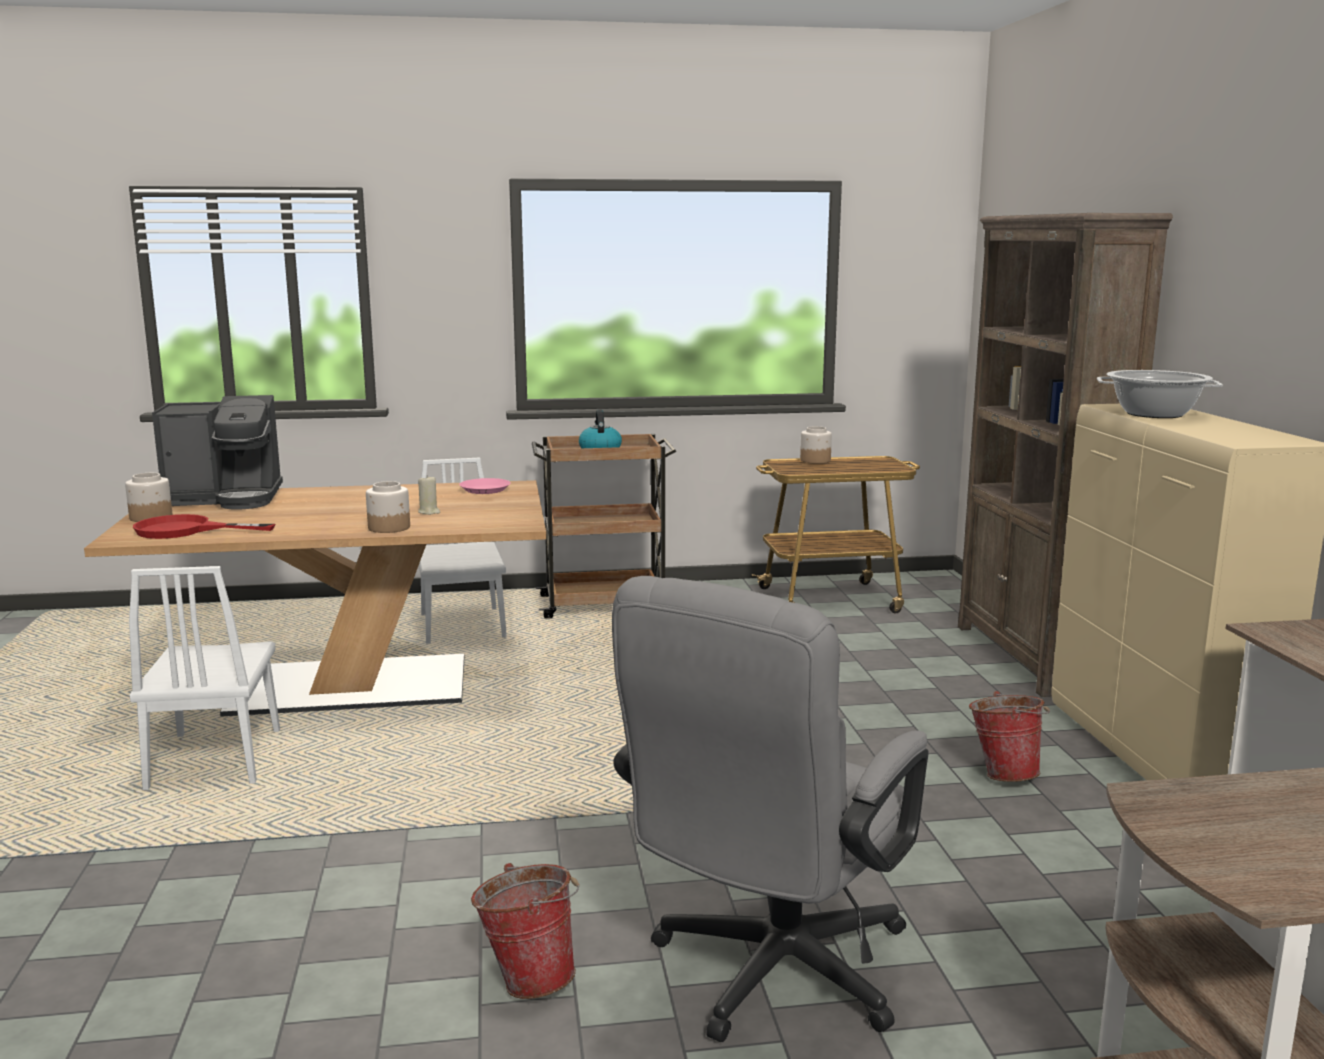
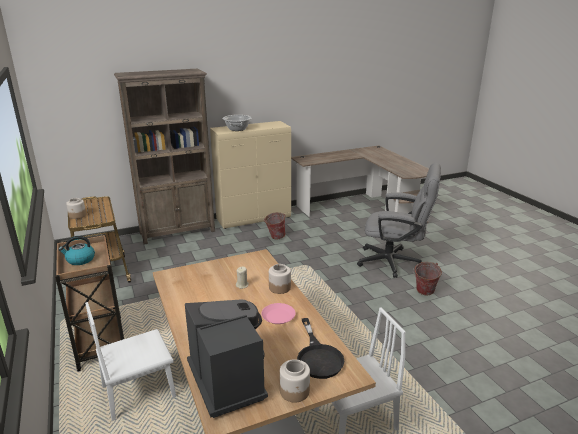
camera: 105 degrees left, 10 degrees up
(186, 530) = (318, 356): red frying pan -> black frying pan
(485, 490) = (183, 281): pink plate -> pink plate (278, 316)

